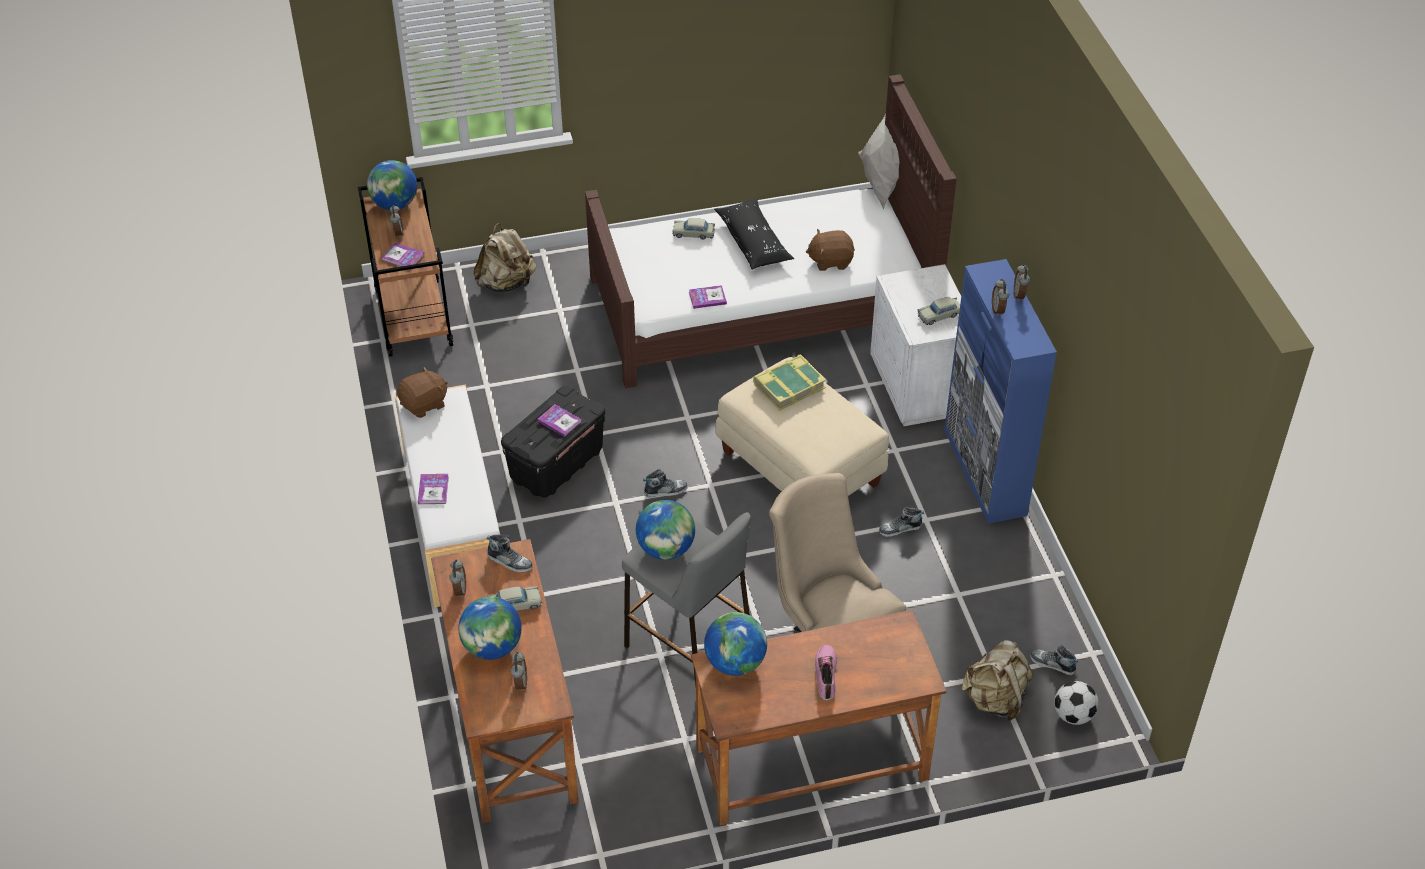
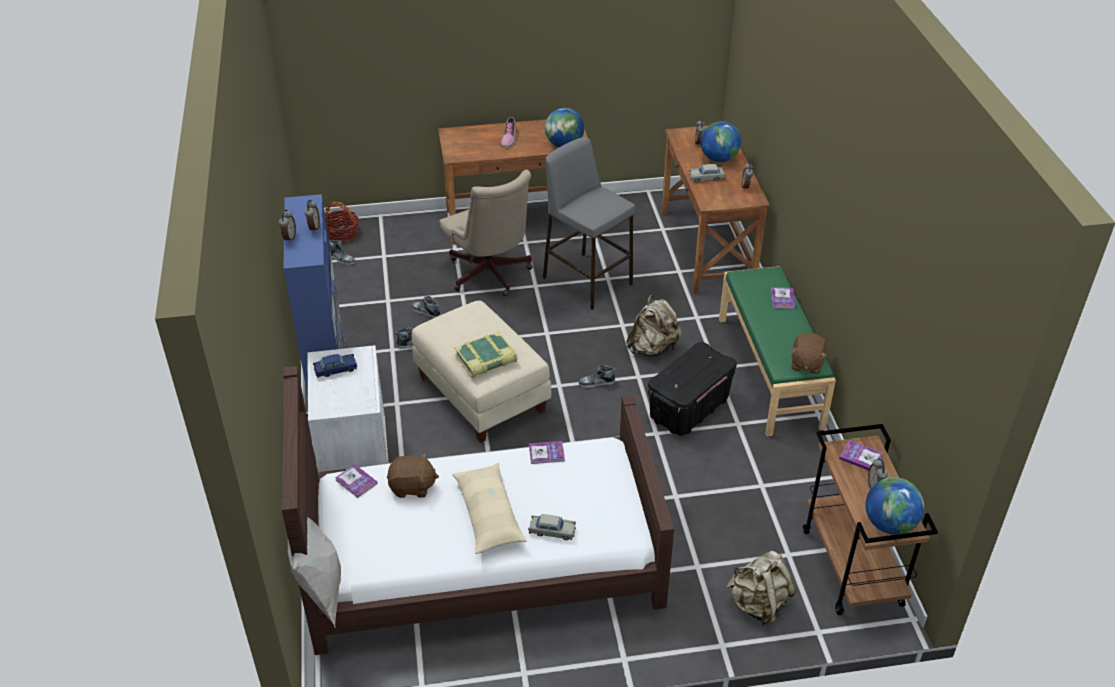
camera: 175 degrees left, 5 degrees down
(424, 404) = (806, 363): brown plush toy -> brown plush toy turned 45 degrees counterclockwise
(452, 519) = (770, 371): white bench -> green bench
(510, 561) = (713, 199): shoe -> shoe (426, 312)
(559, 421) = (687, 371): book -> book (356, 482)
(666, 549) = (604, 202): globe -> none
(753, 242) = (488, 515): black pillow -> beige pillow
(940, 315) = (335, 369): beige toy car -> blue toy car
(995, 700) = (388, 243): beige backpack -> beige backpack (653, 348)
(1073, 715) = (342, 233): football -> basket

